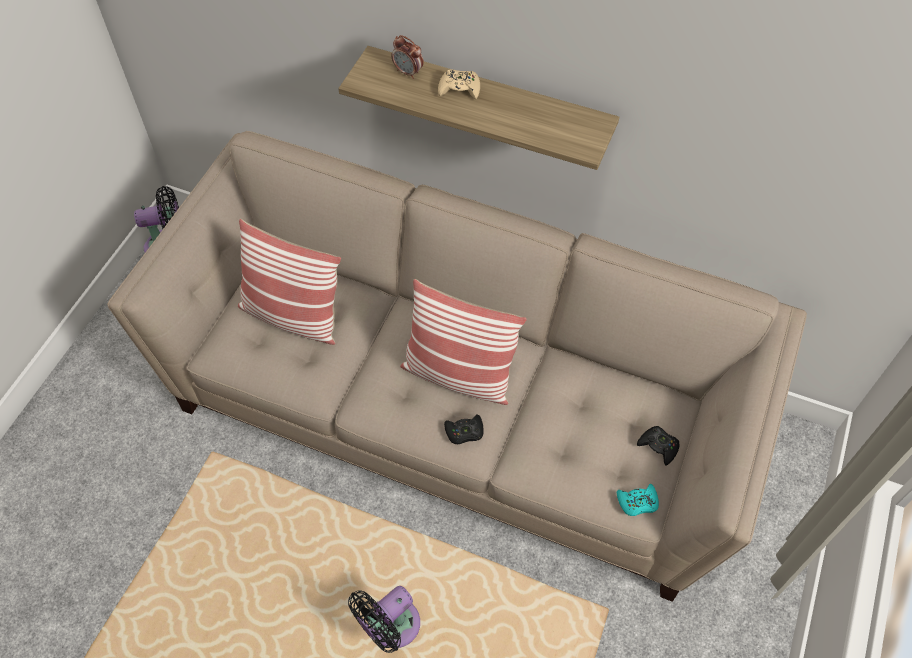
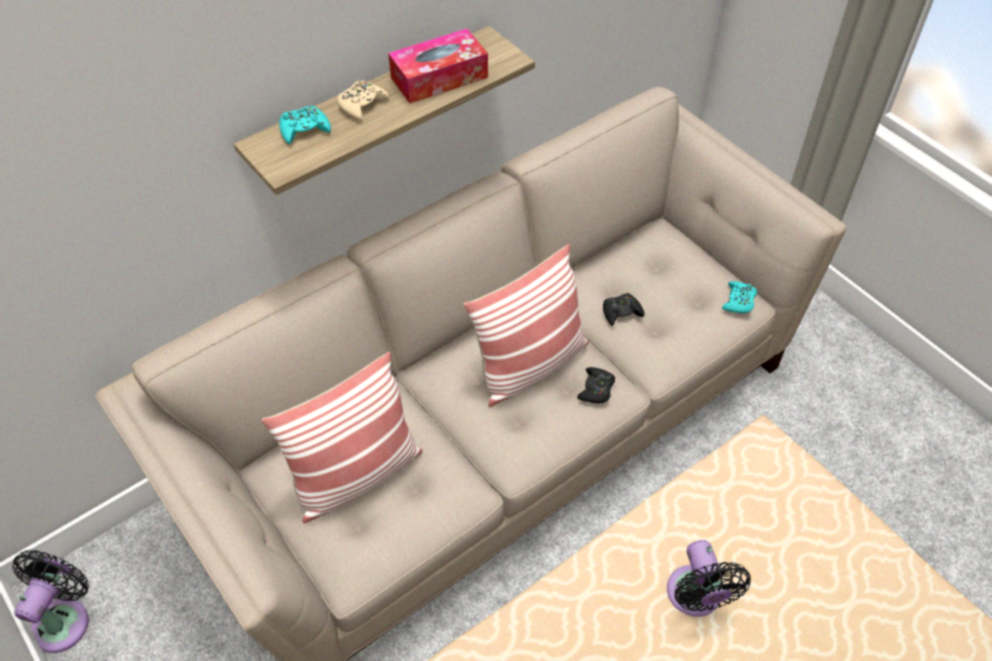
camera: 60 degrees left, 5 degrees down
(408, 72) = (304, 129): alarm clock -> turquoise game controller
(526, 116) = (439, 77): none -> tissue box
(658, 446) = (694, 261): black game controller -> black game controller (621, 312)

